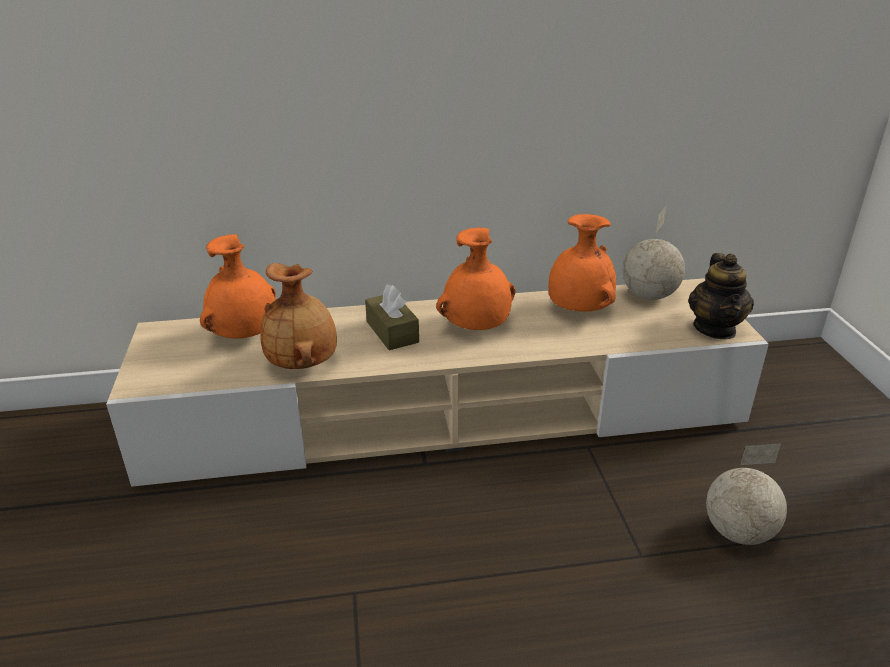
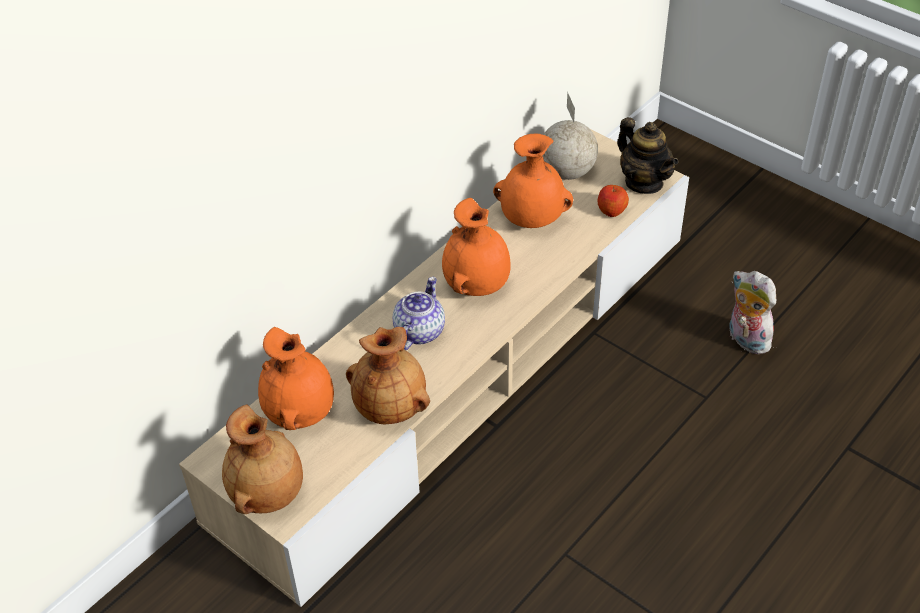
camera: 40 degrees left, 15 degrees up
(151, 366) = (268, 493): none -> brown vase
(392, 332) = (419, 331): brown tissue box -> teapot
(659, 333) = (611, 210): none -> apple
(739, 533) = (745, 339): globe -> plush toy

